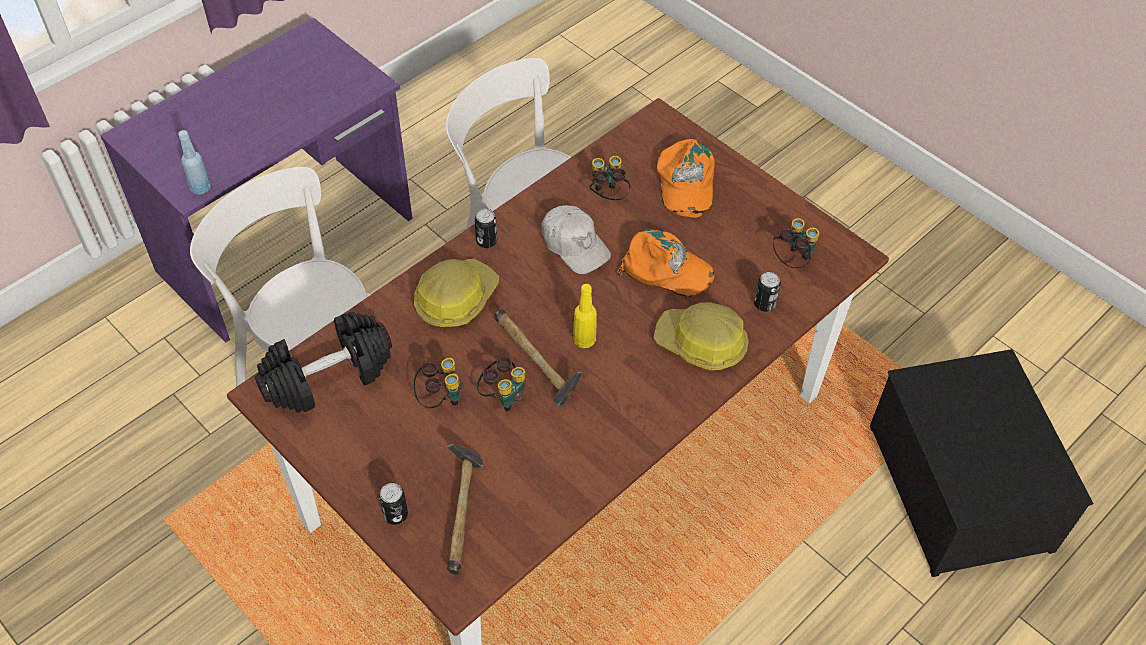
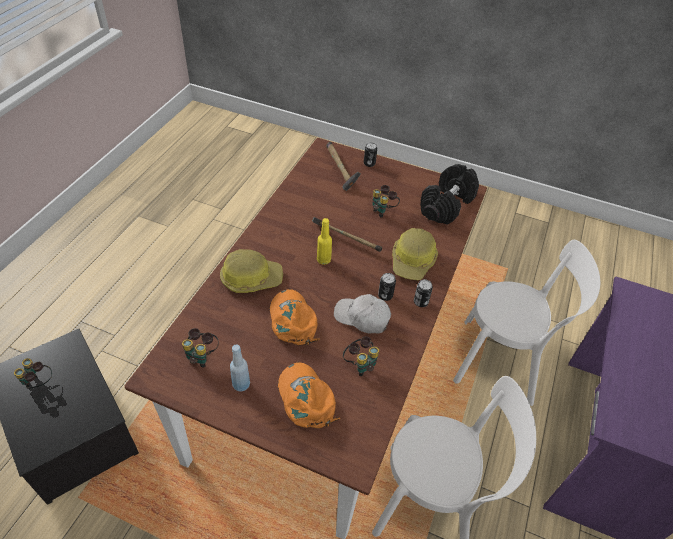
camera: 155 degrees right, 5 degrees down
(200, 188) = (626, 295): blue bottle -> blue bottle (241, 385)
(503, 396) = (352, 220): binoculars -> binoculars (39, 383)
(665, 269) = (293, 320): orange cap -> orange cap turned 75 degrees clockwise
(764, 304) = (216, 316): can -> can (385, 296)

